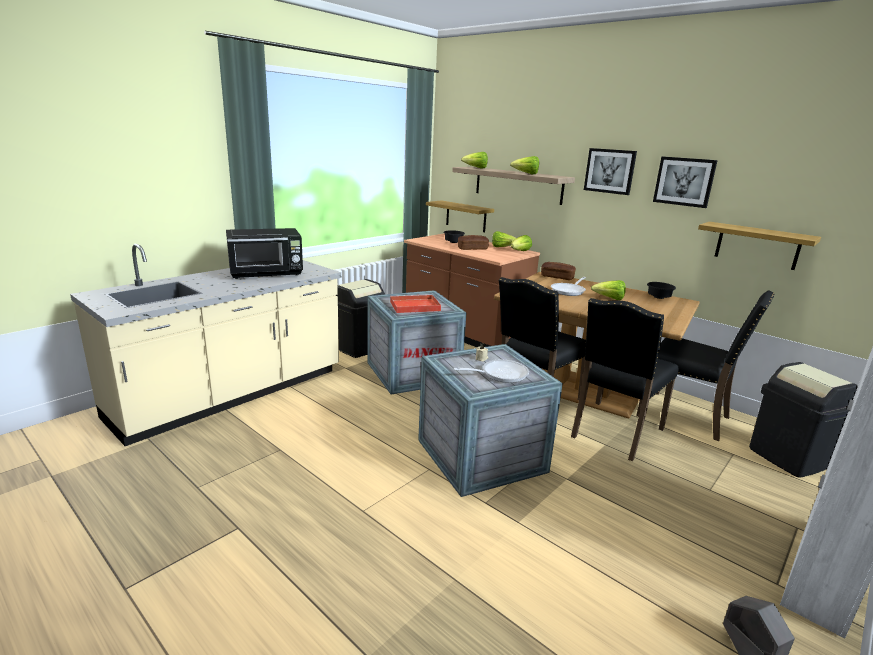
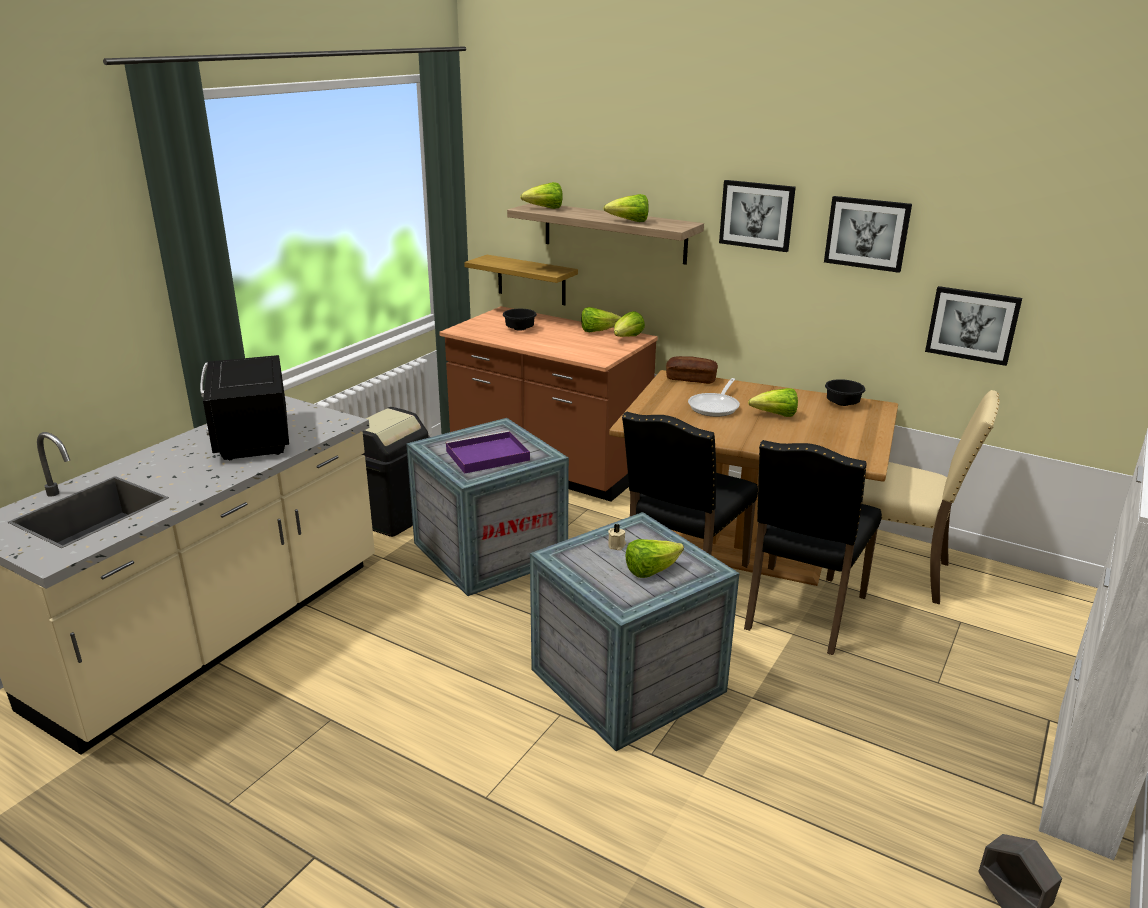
camera: 10 degrees left, 5 degrees up
(267, 273) = (251, 438): black microwave -> black microwave turned 105 degrees clockwise
(414, 306) = (486, 456): red tray -> purple tray
(472, 249) = (554, 340): bread -> none
(500, 374) = (651, 571): frying pan -> lettuce
(686, 416) = (892, 570): black chair -> beige chair
(757, 245) = (972, 325): shelf -> picture
(788, 458) = (1029, 616): black trash can -> none

